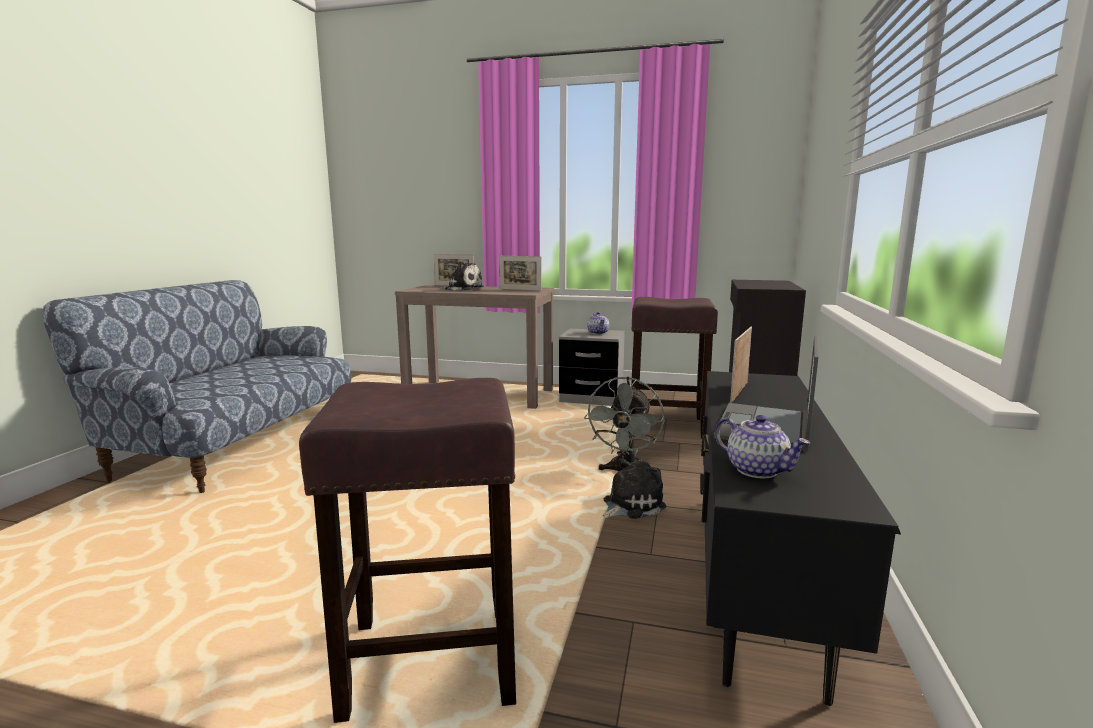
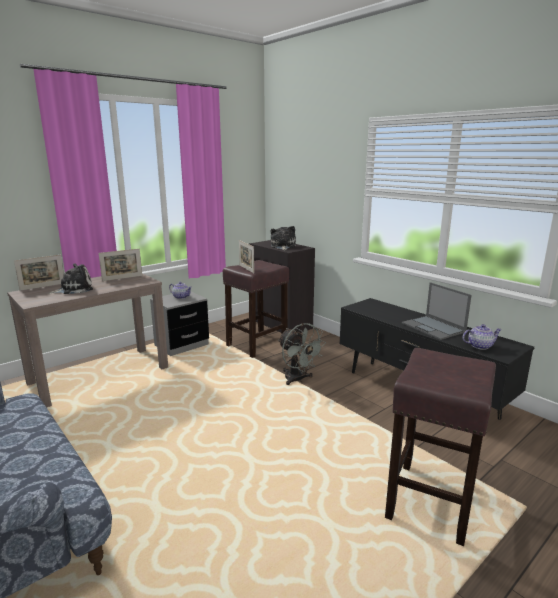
camera: 55 degrees left, 5 degrees up
(630, 505) = (335, 394): plush toy -> plush toy (283, 246)
(739, 391) = (383, 314): picture frame -> picture frame (246, 269)

